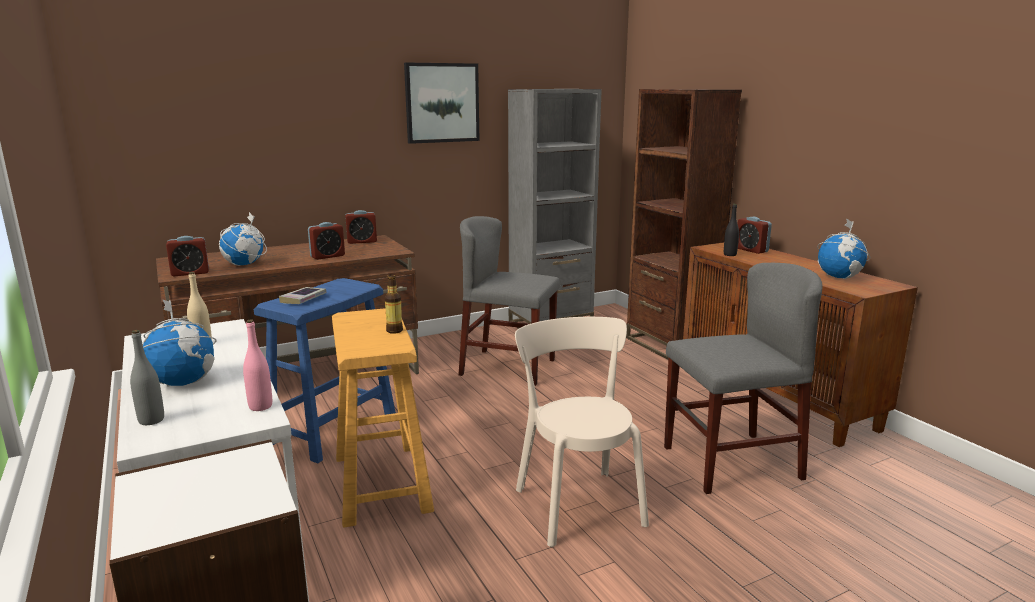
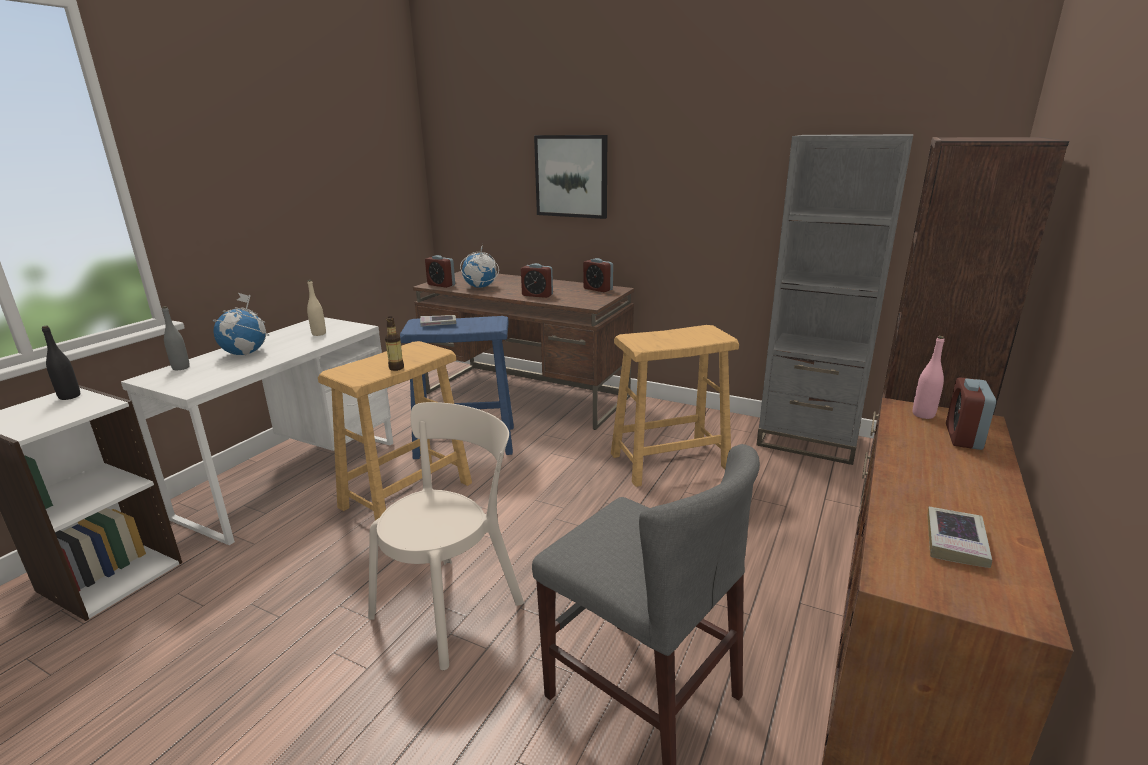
camera: 55 degrees right, 5 degrees up
(260, 406) = (212, 383): pink bottle -> pink bottle (923, 415)
(442, 103) = (714, 151): picture -> picture (571, 176)
(508, 367) = (670, 461): grey chair -> beige stool
(730, 254) = (897, 429): black bottle -> black bottle (69, 396)
(839, 277) = (955, 542): globe -> book

